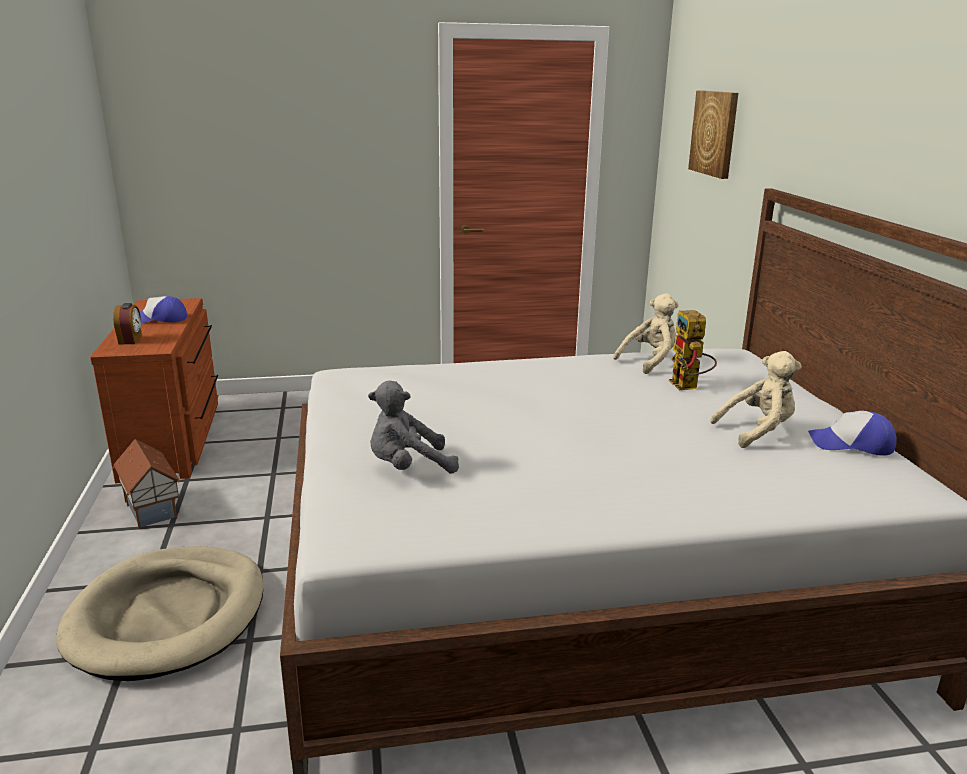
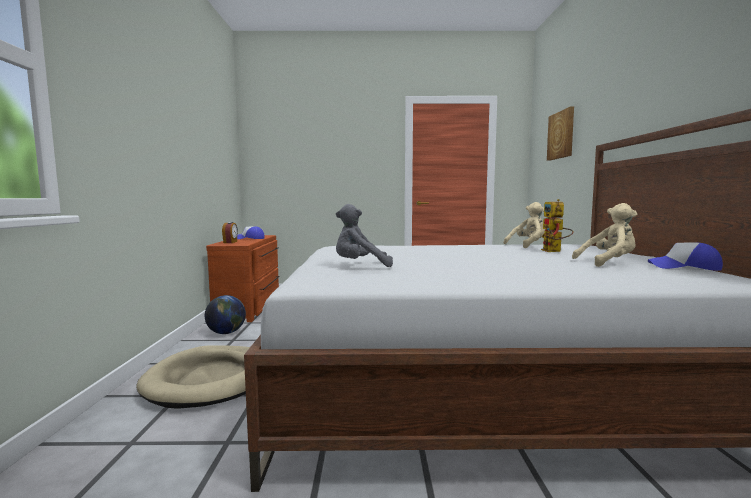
camera: 10 degrees right, 15 degrees down
(153, 508) = (226, 333): toy house -> globe

